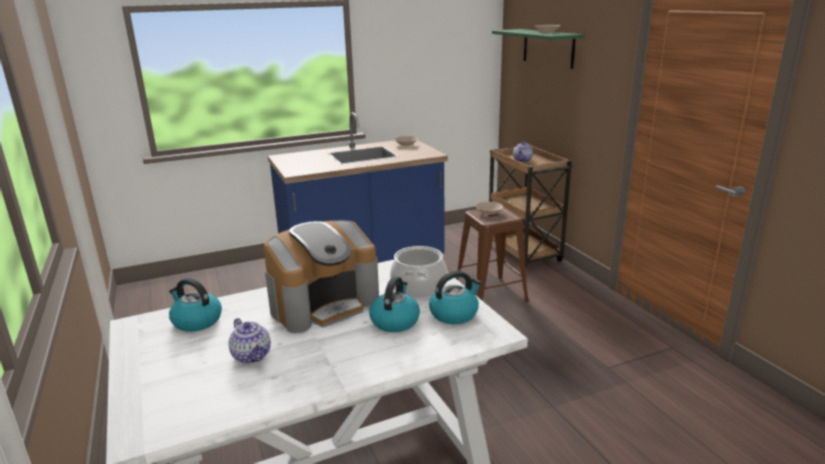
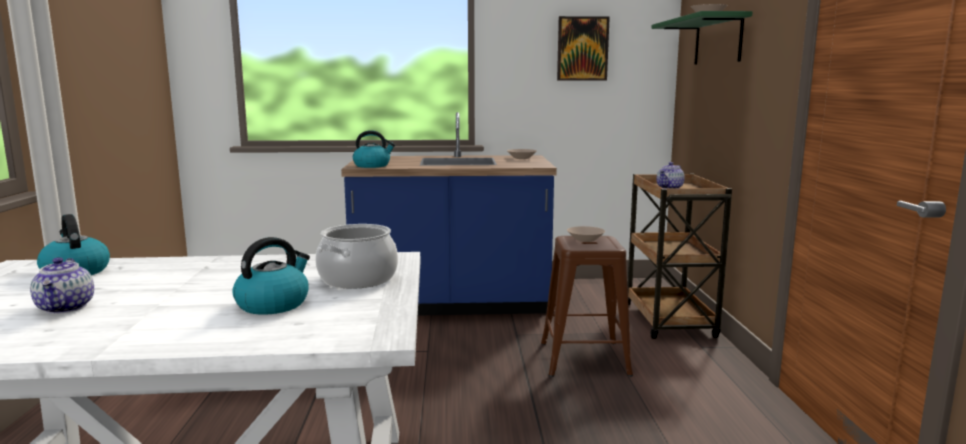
camera: 20 degrees right, 10 degrees down
(324, 304) = (225, 277): coffee machine -> none
(435, 47) = (582, 48): none -> picture
(454, 314) = (357, 309): kettle -> kettle (372, 165)

